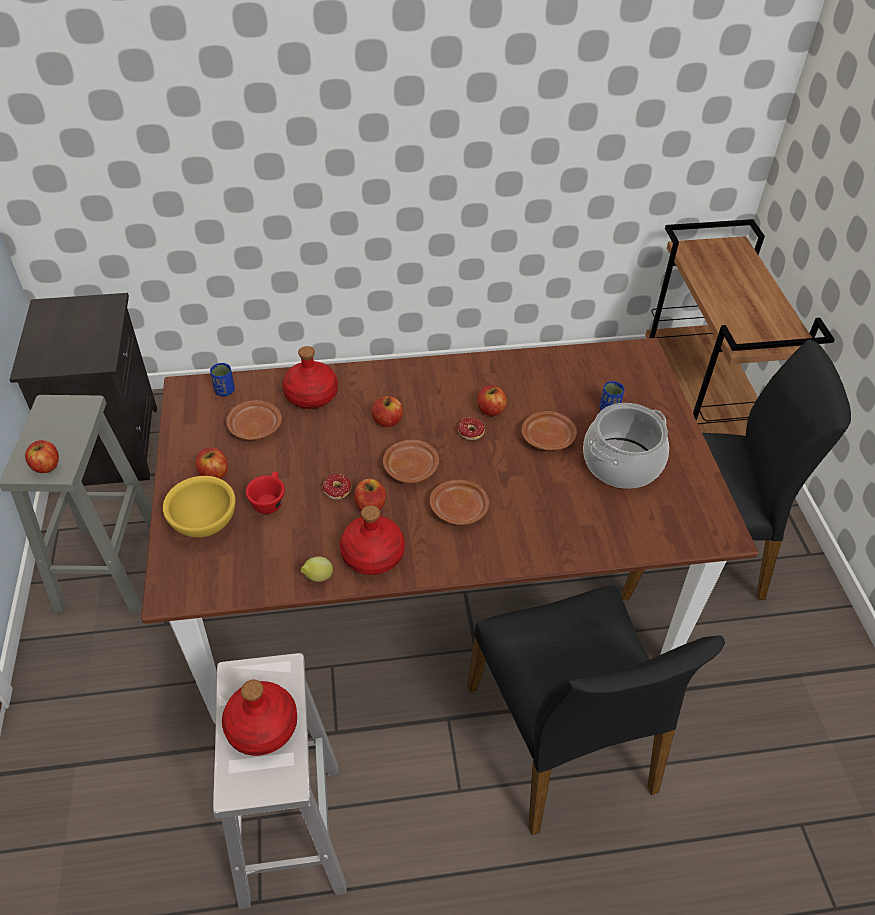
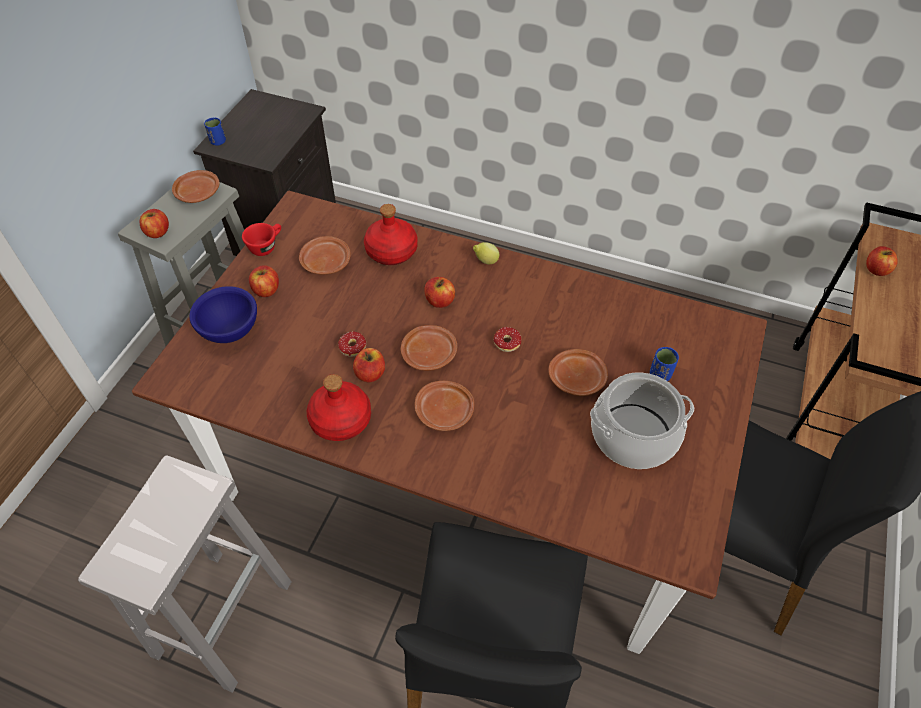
camera: 30 degrees right, 5 degrees up
(63, 413) = (198, 193): none -> brown plate
(205, 522) = (231, 330): yellow bowl -> blue bowl
(225, 391) = (324, 220): blue cup -> blue cup (218, 141)
(262, 725) = (160, 526): red bottle -> none
(269, 500) = (292, 332): red cup -> red cup (266, 246)
(317, 578) = (282, 419): lemon -> lemon (485, 261)
(490, 410) = (541, 328): apple -> apple (876, 269)

